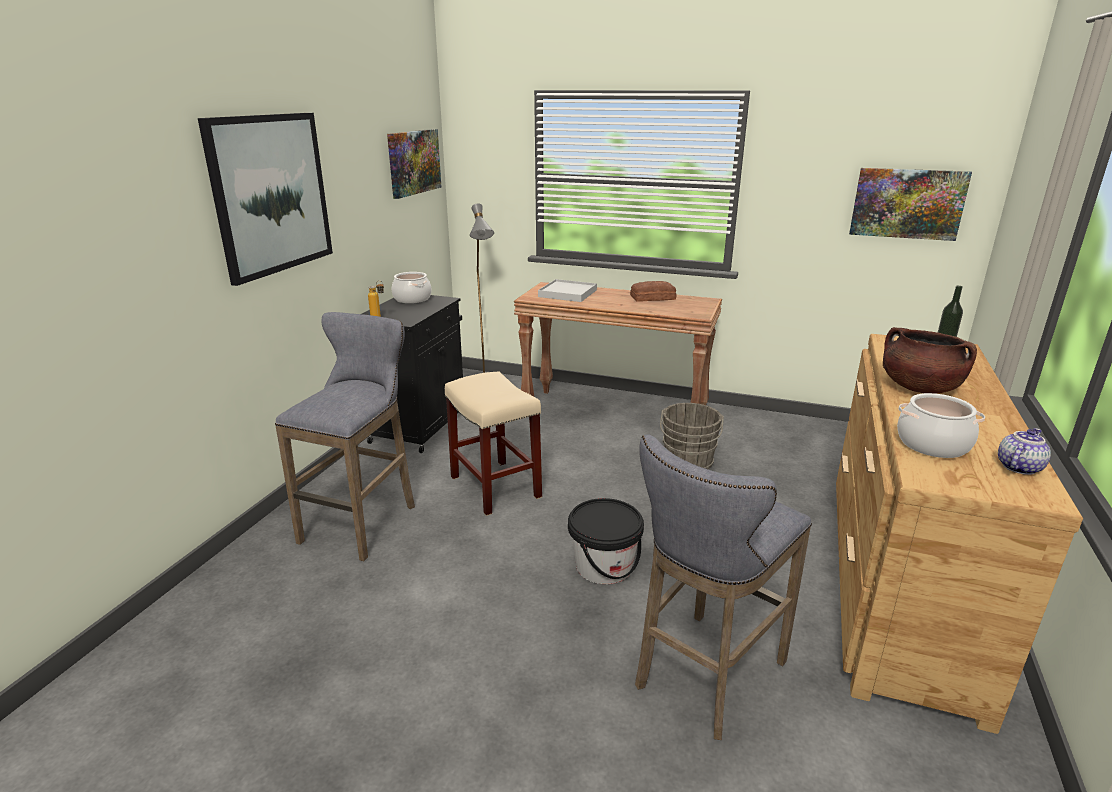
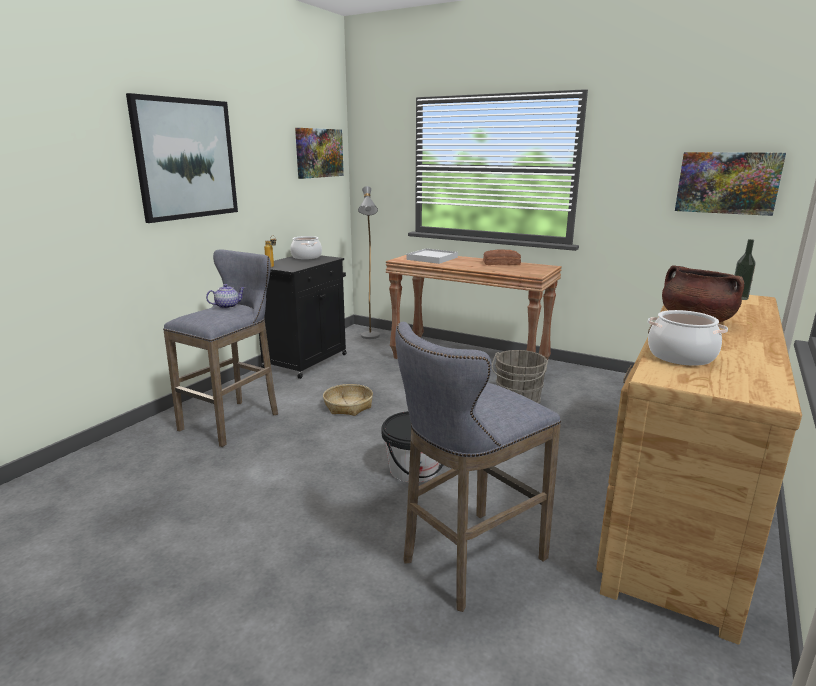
camera: 10 degrees right, 5 degrees down
(496, 487) = (348, 406): beige stool -> basket
(1017, 467) = (756, 376): teapot -> teapot (227, 306)

